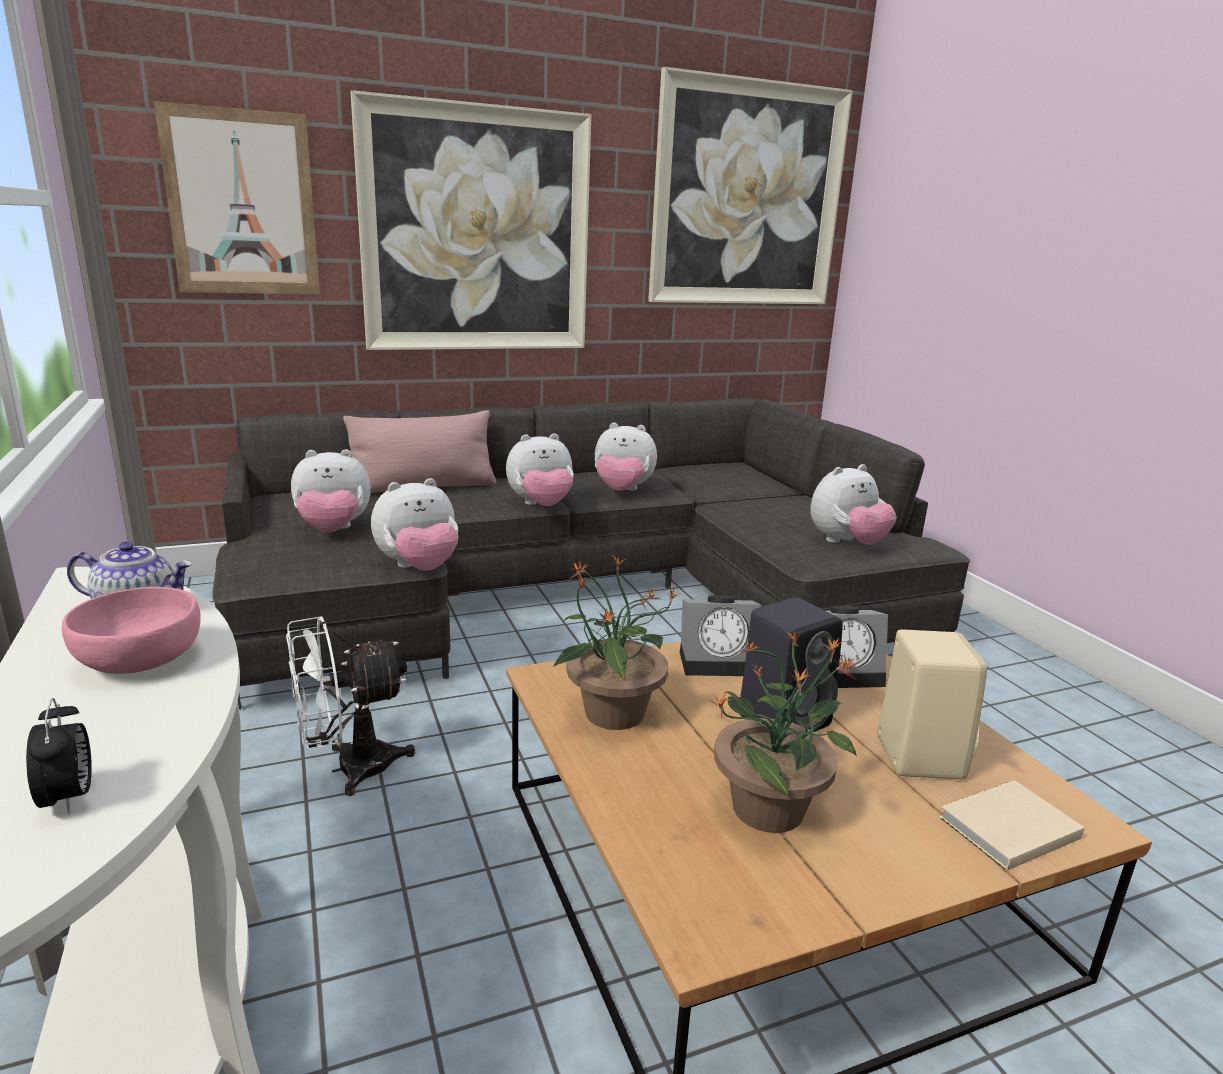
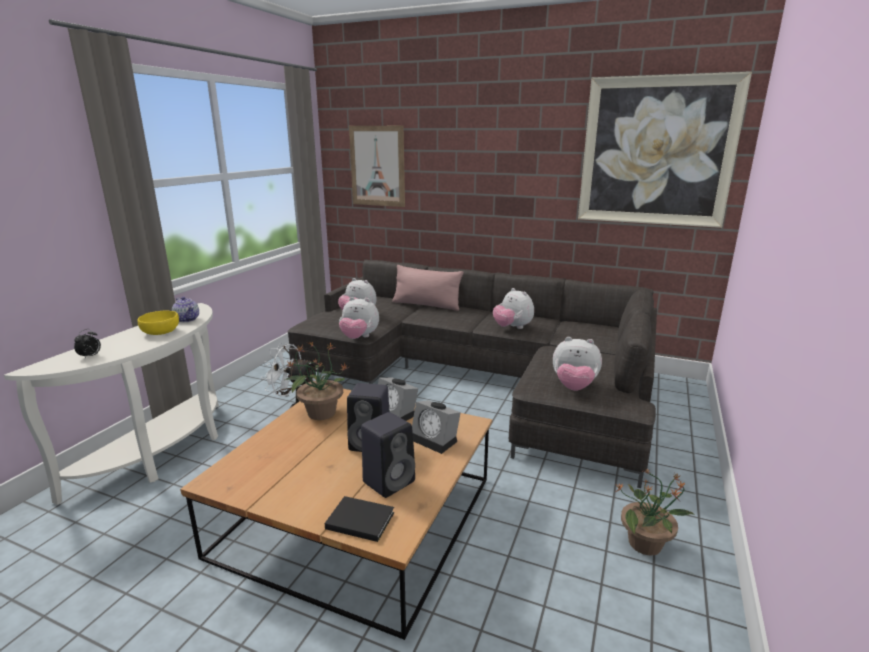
camera: 45 degrees right, 0 degrees up
(138, 659) = (160, 332): pink bowl -> yellow bowl
(477, 231) = (478, 177): picture -> none
(541, 505) = (459, 325): plush toy -> none
(770, 808) = (300, 465): potted plant -> potted plant (646, 544)
(917, 754) = (390, 481): beige speaker -> black speaker
(1005, 827) = (359, 519): beige book -> black book

